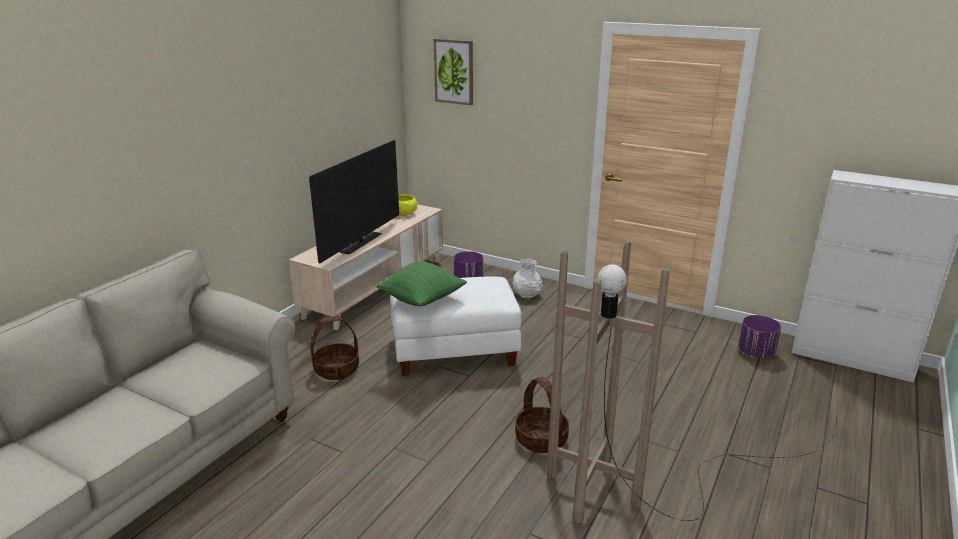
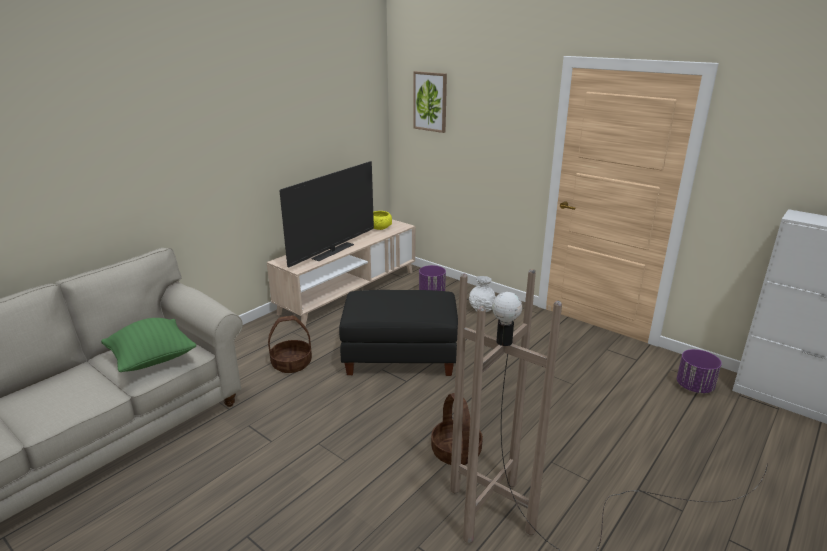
camera: 10 degrees right, 0 degrees up
(422, 300) = (368, 308): green pillow -> green pillow (152, 360)
(455, 350) = (401, 356): white ottoman -> black ottoman

